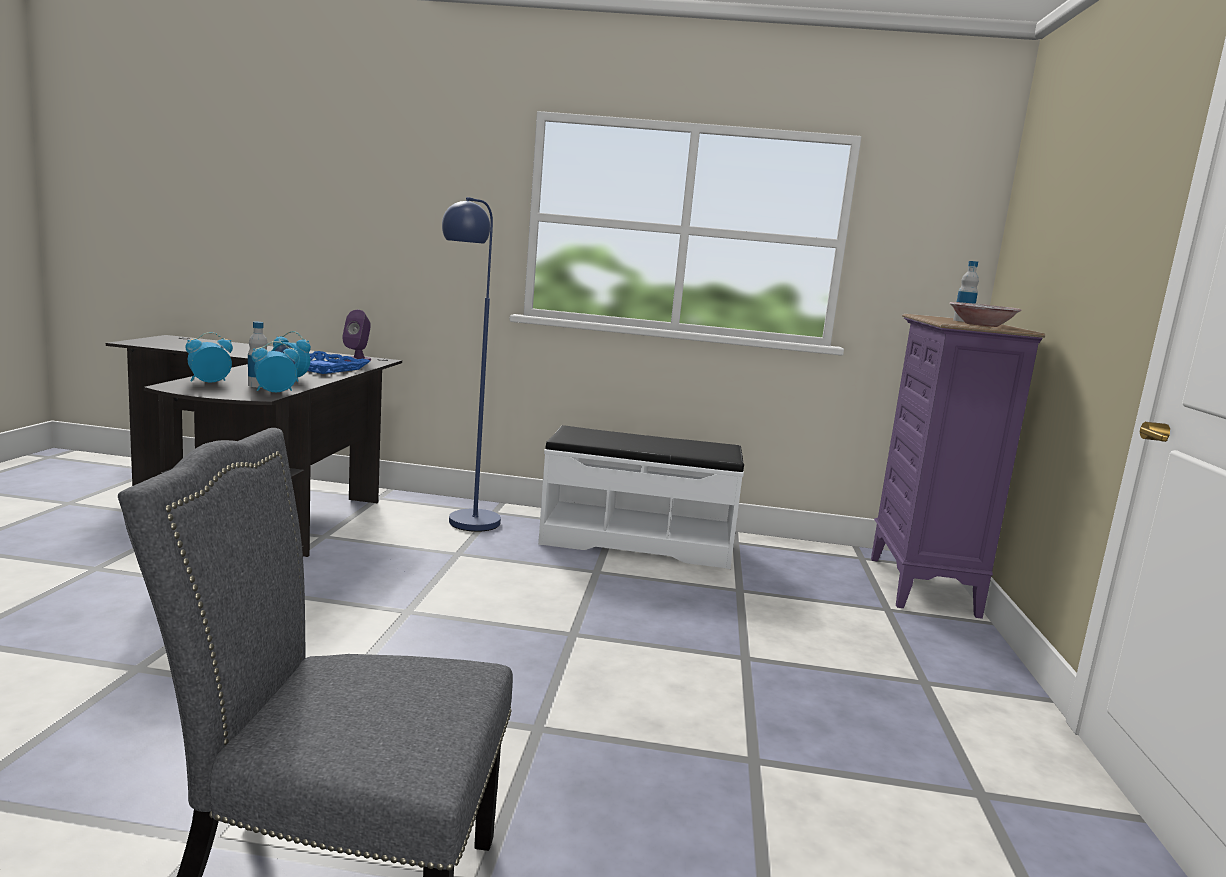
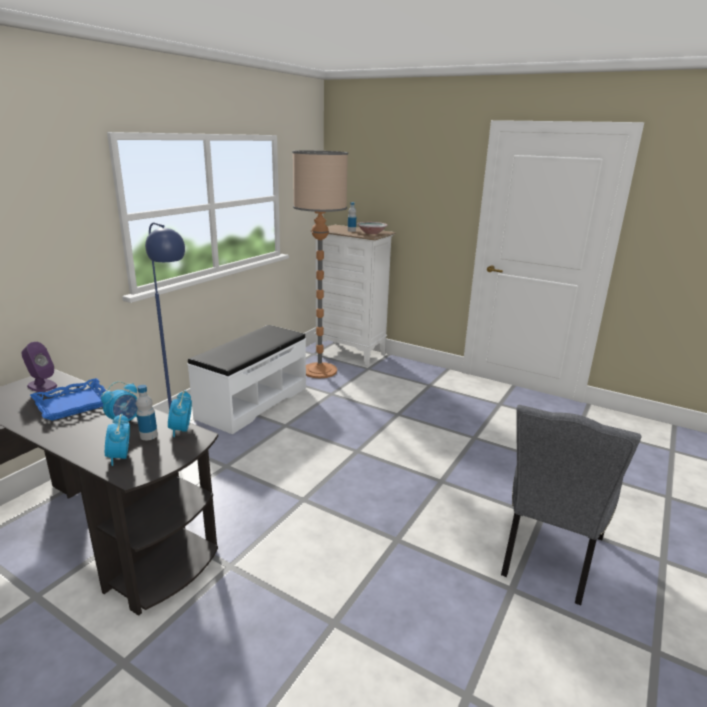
camera: 65 degrees left, 10 degrees up
(807, 571) = (320, 371): none -> floor lamp
(920, 587) = (350, 354): purple dresser -> white dresser

